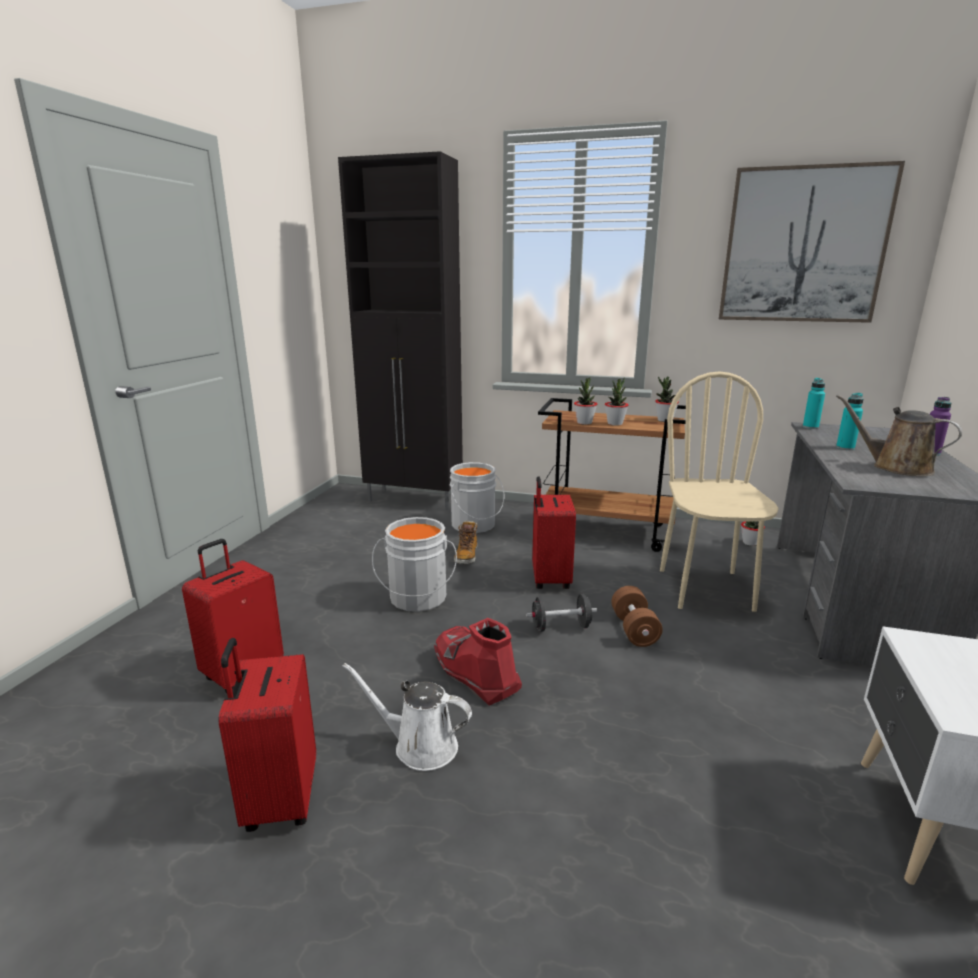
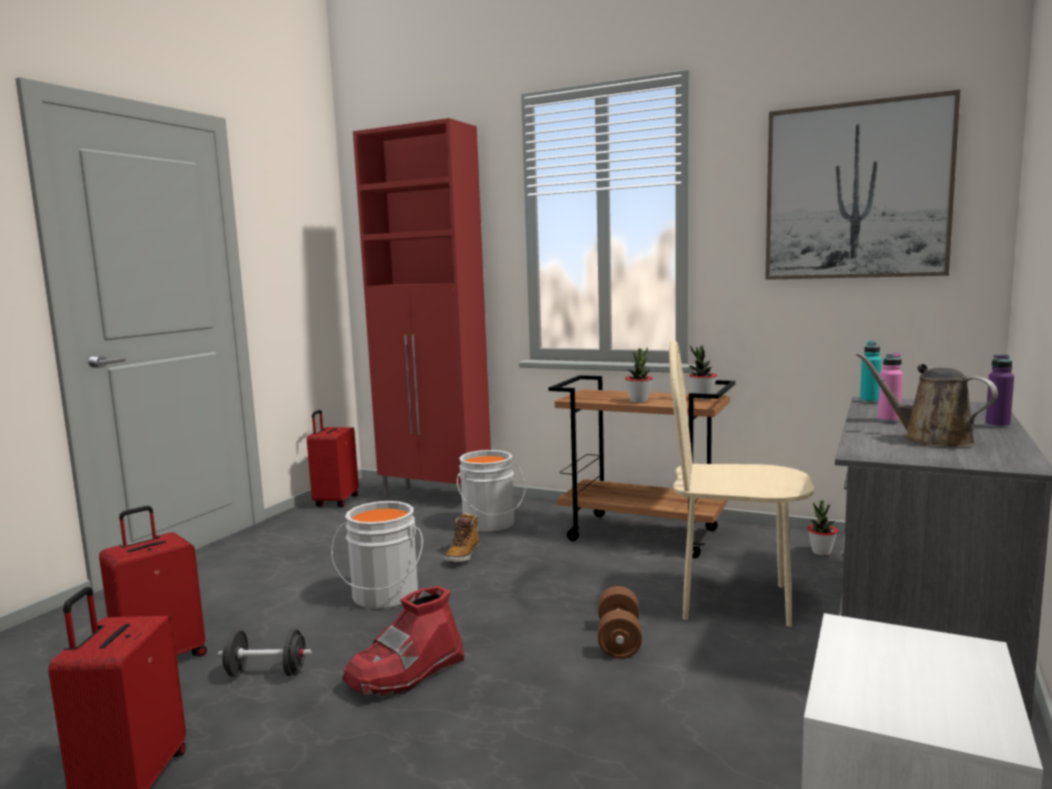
camera: 10 degrees right, 10 degrees down
(415, 500) = (436, 496): black cabinet -> red cabinet
(419, 746) = (305, 743): white watering can -> none
(475, 673) = (406, 674): red boot -> red boot turned 105 degrees counterclockwise
(549, 579) = (545, 583): red suitcase -> red suitcase (335, 501)
(561, 627) = (532, 632): black dumbbell -> black dumbbell (267, 673)
(584, 422) = (603, 400): potted plant -> none
(706, 589) = (735, 601): beige chair -> beige chair turned 90 degrees counterclockwise
(845, 448) = (888, 421): turquoise bottle -> pink bottle

